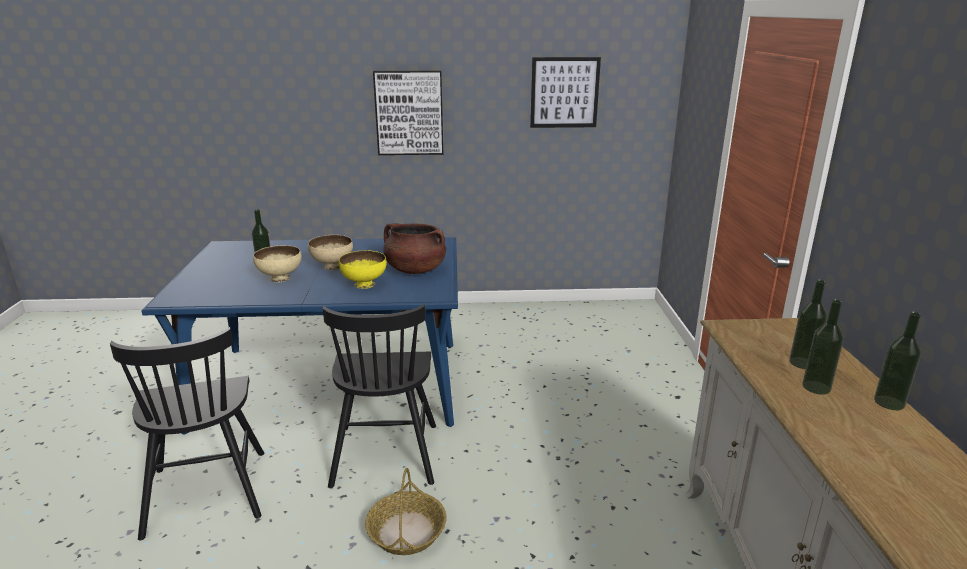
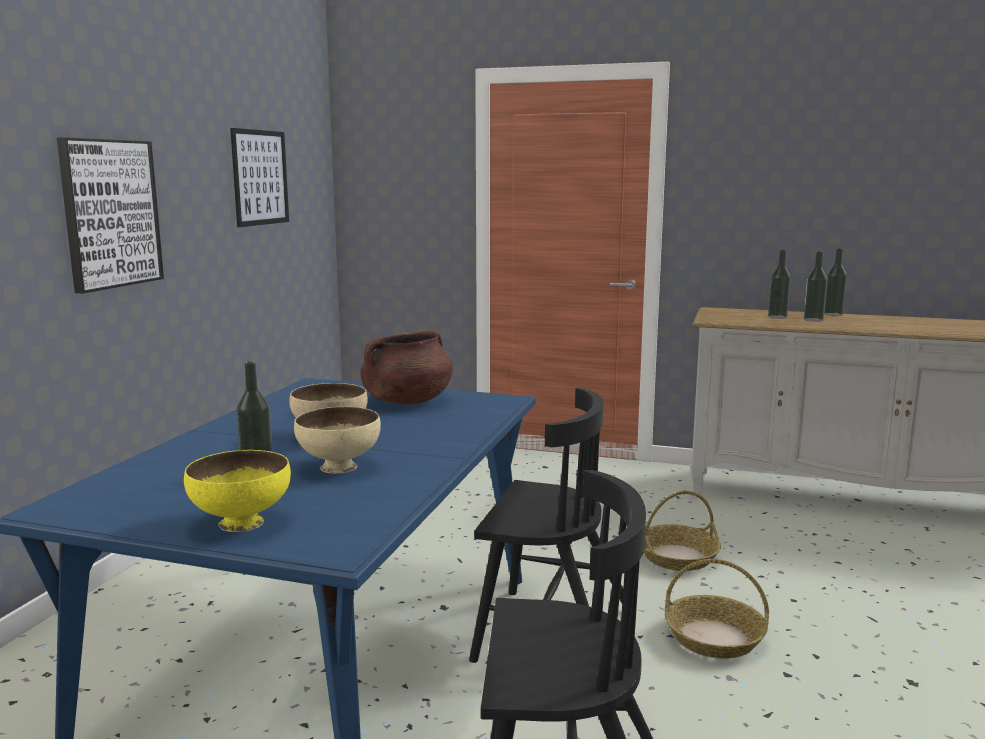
camera: 70 degrees left, 10 degrees down
(364, 284) = (430, 425): yellow bowl -> yellow bowl (241, 524)
(540, 498) = (677, 557): none -> basket

